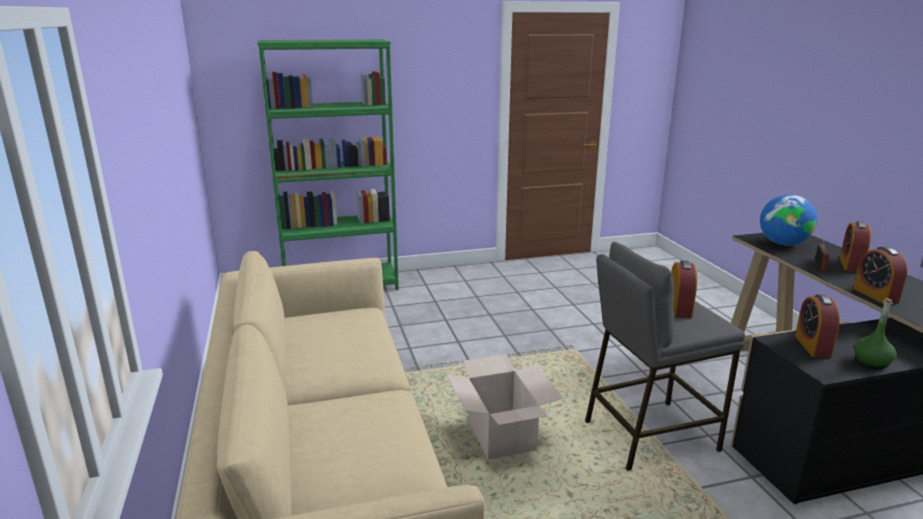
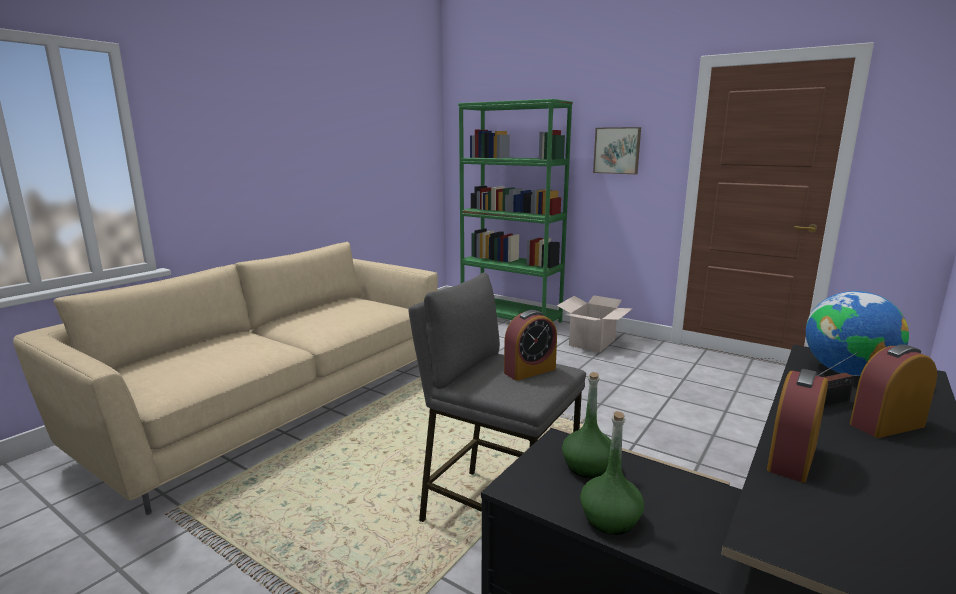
camera: 50 degrees right, 5 degrees down
(432, 90) = (617, 150): none -> picture
(500, 436) = (399, 443): cardboard box -> cardboard box (591, 342)
(812, 346) = (588, 467): alarm clock -> green bottle

